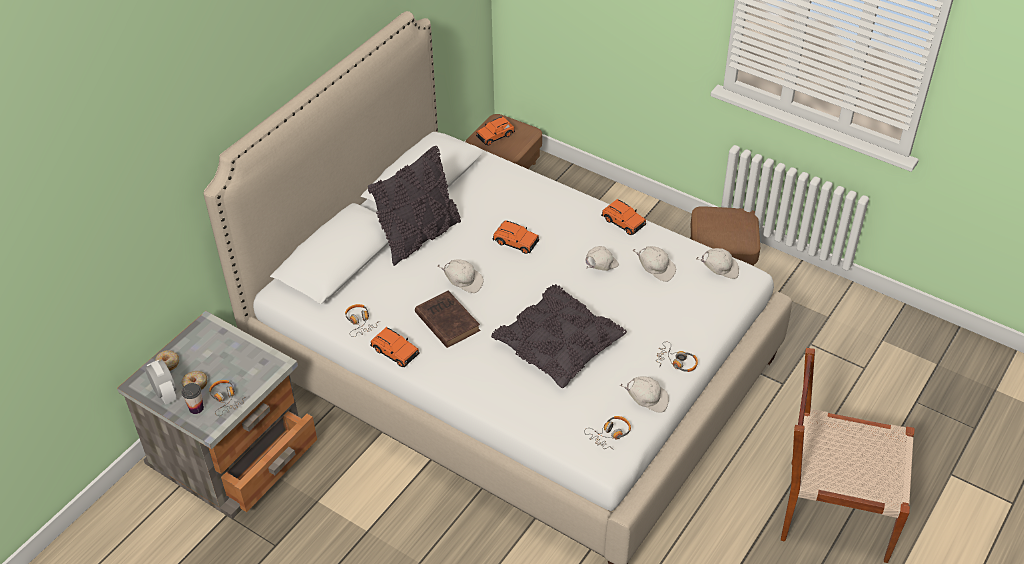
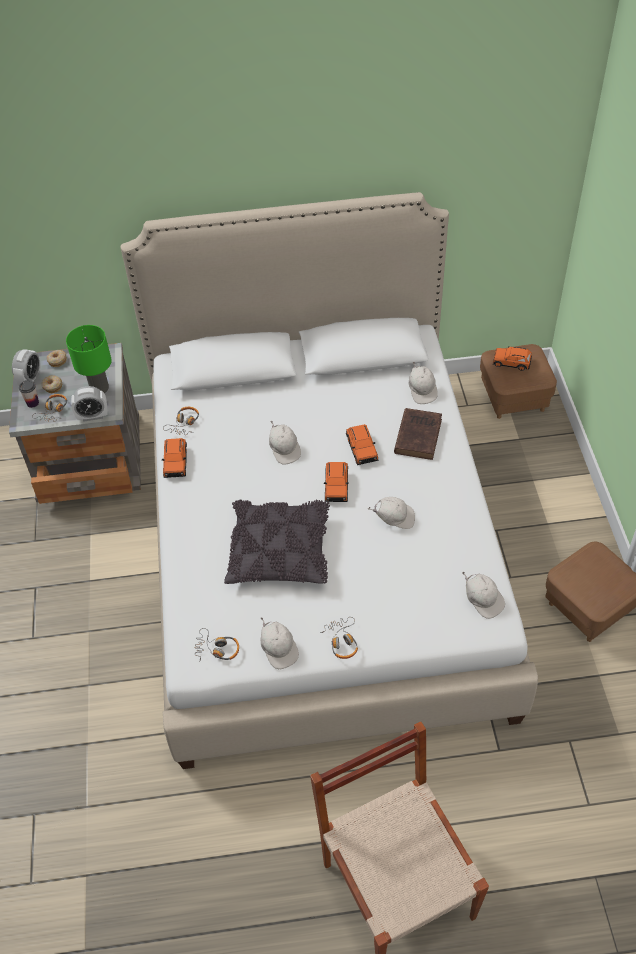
camera: 50 degrees right, 5 degrees up
(242, 354) = (100, 388): none -> green table lamp
(268, 377) = (93, 416): none -> alarm clock
(419, 237) = (304, 392): black pillow -> none
(446, 321) = (235, 468): brown book -> brown book (418, 435)
(623, 222) = (463, 498): orange toy car -> orange toy car (336, 486)
(655, 270) = (433, 556): white cap -> white cap (422, 390)

